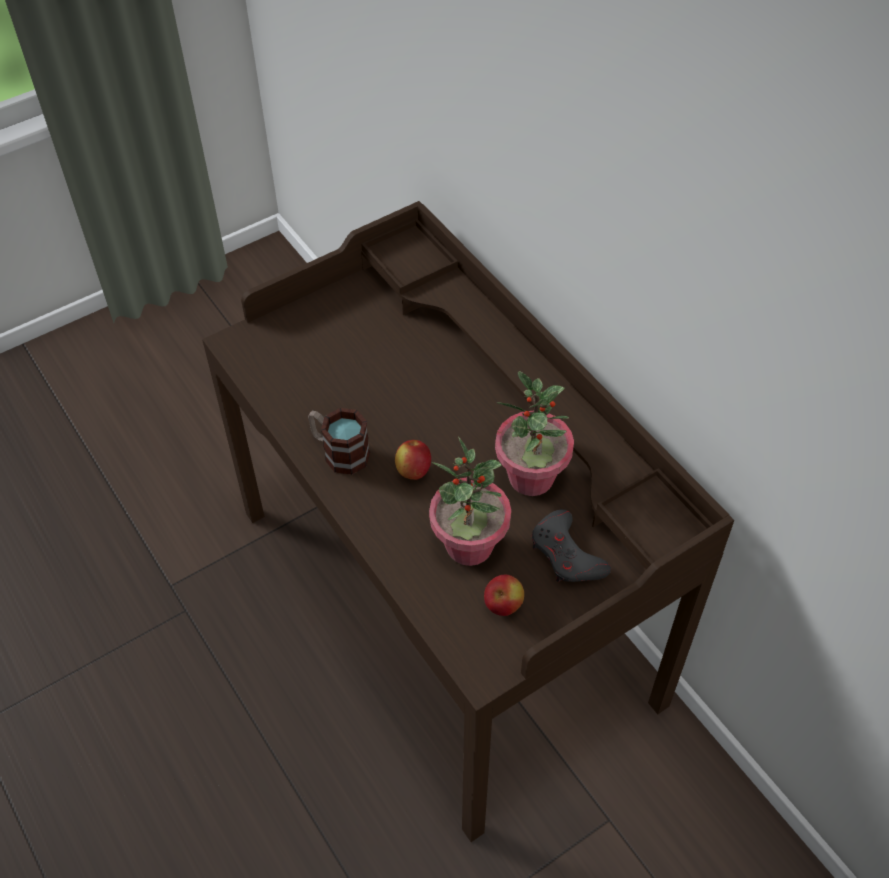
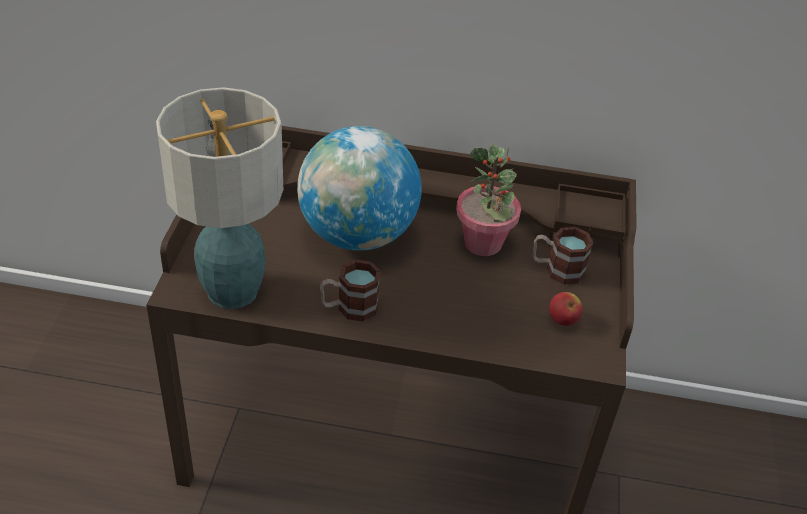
camera: 50 degrees left, 10 degrees down
(272, 370) = (231, 290): none -> table lamp
(413, 470) = (411, 286): apple -> none
(430, 390) = (357, 235): none -> globe
(469, 546) = (501, 303): potted plant -> none
(566, 554) = (556, 269): grey game controller -> mug

